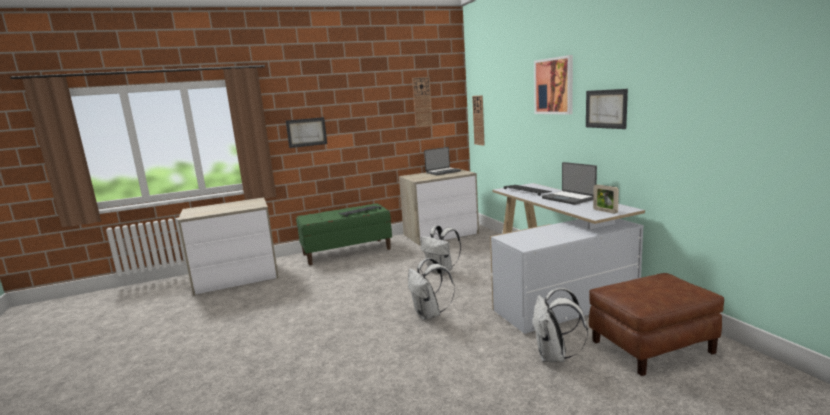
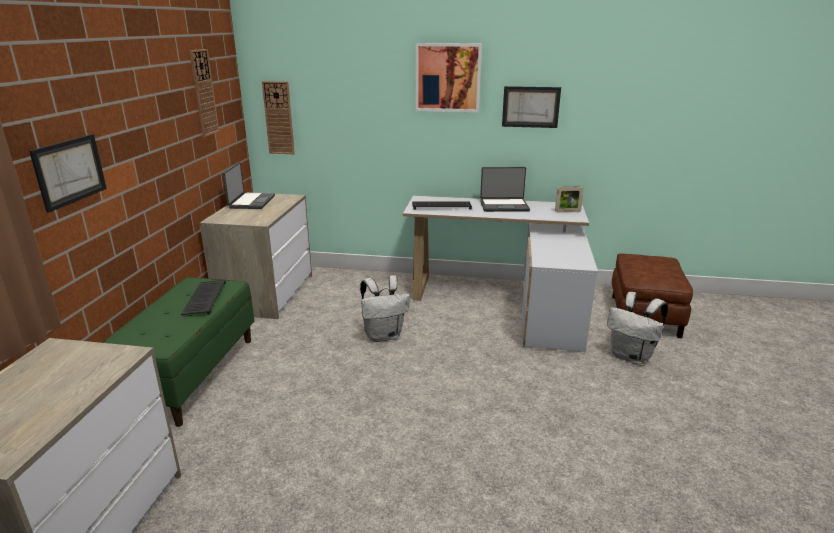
camera: 60 degrees left, 10 degrees up
(429, 314) = (490, 384): white backpack -> none

